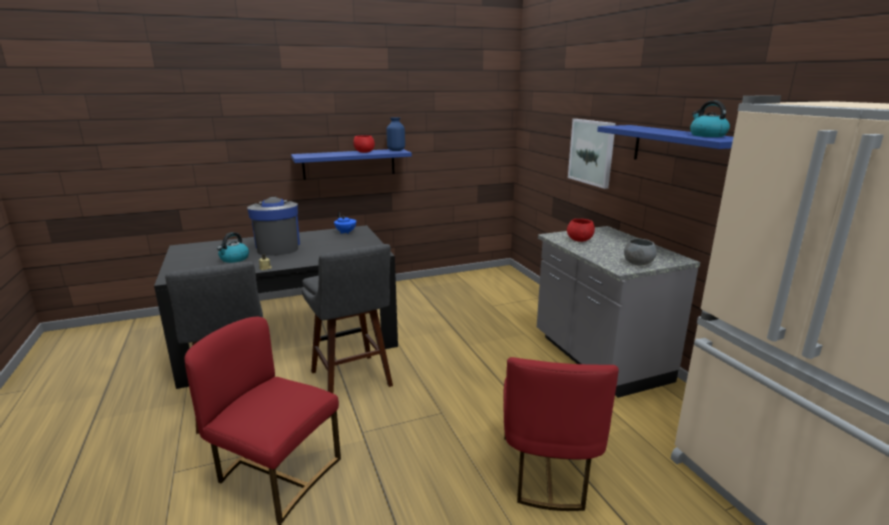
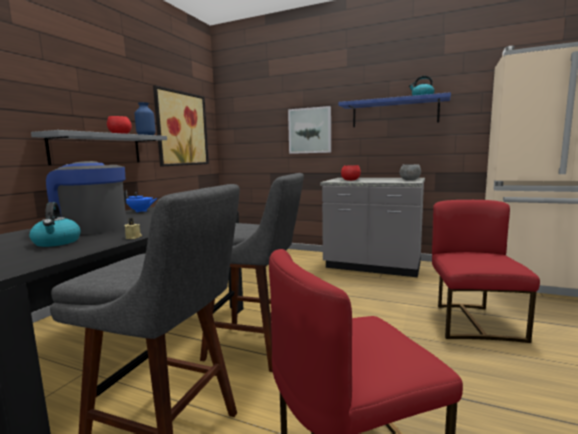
camera: 45 degrees left, 10 degrees down
(349, 164) = (97, 149): blue shelf -> grey shelf
(457, 134) = (182, 129): none -> picture
(547, 471) = (473, 322): red chair -> red chair turned 135 degrees counterclockwise

